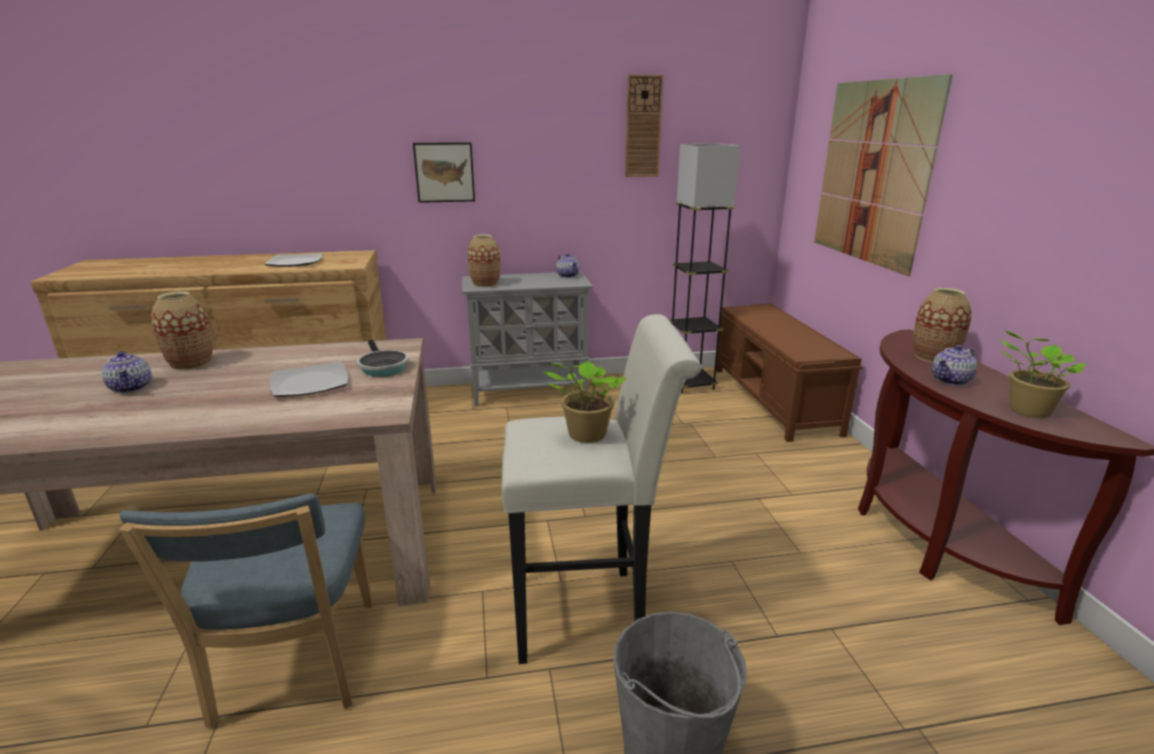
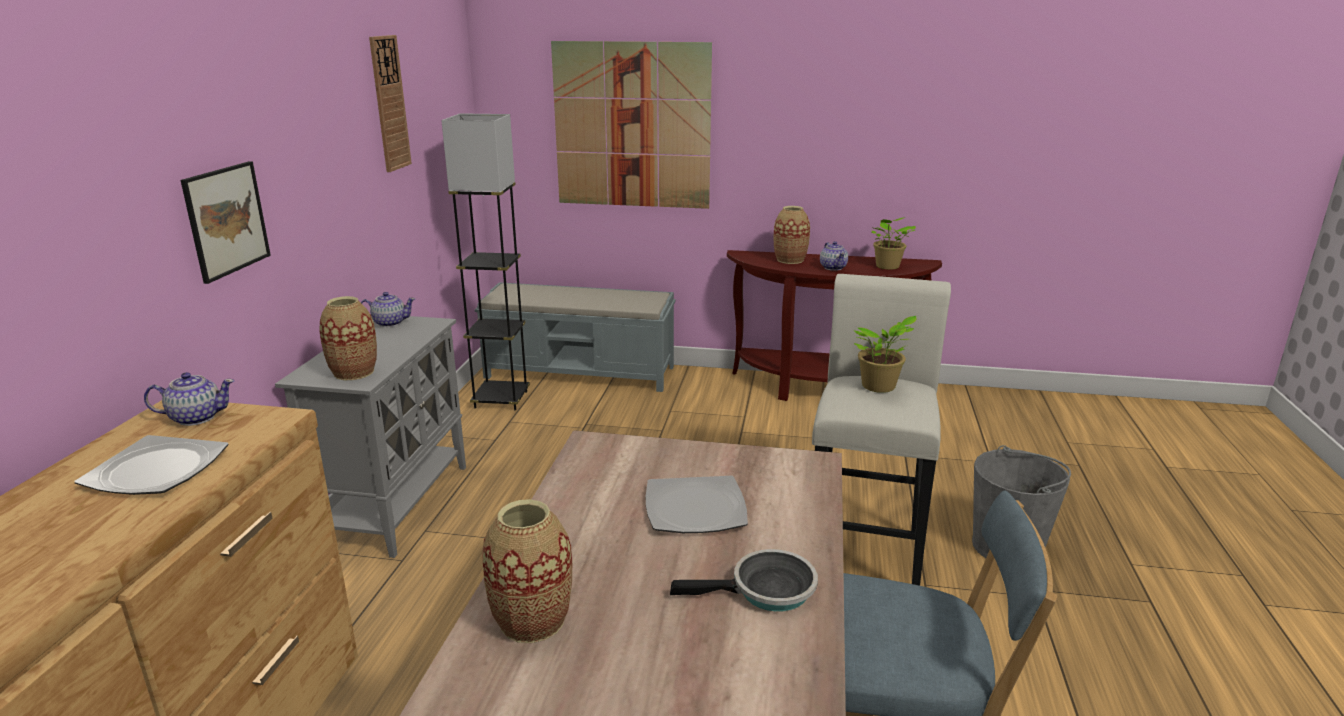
camera: 70 degrees left, 0 degrees up
(131, 387) = (615, 673): teapot -> teapot (196, 417)
(382, 367) = (669, 460): frying pan -> frying pan (766, 591)
(774, 400) = (581, 372): brown bench -> grey bench

